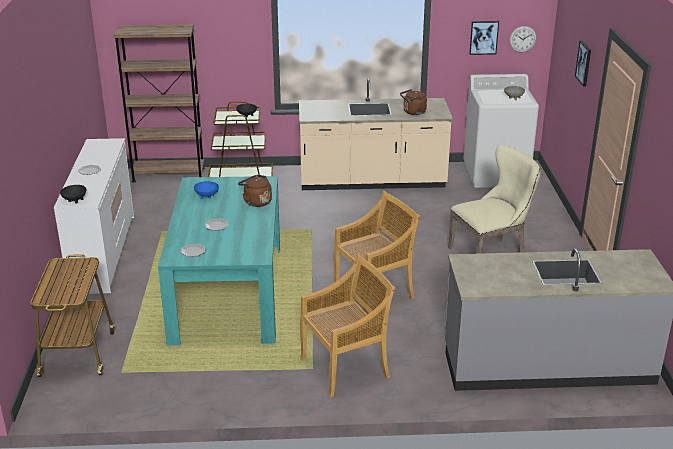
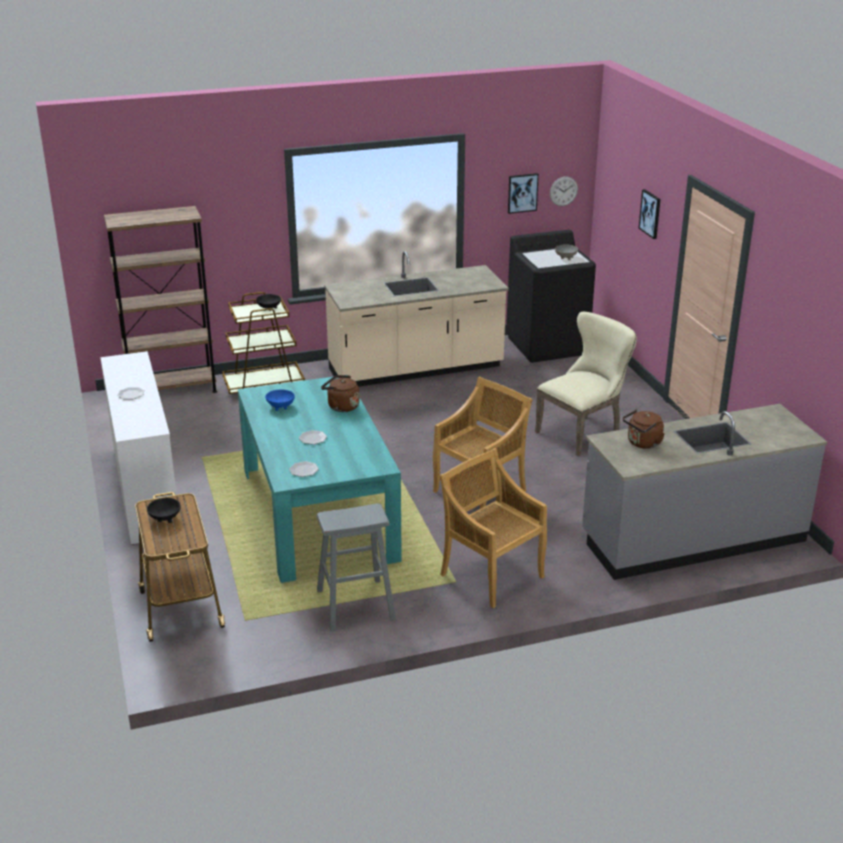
camera: 15 degrees left, 0 degrees up
(74, 200) = (136, 430): black bowl -> black bowl (165, 518)
(217, 374) = (355, 605): none -> grey stool
(346, 367) = (491, 575): beige chair -> beige chair turned 90 degrees counterclockwise
(413, 112) = (461, 285): brown kettle -> brown kettle (642, 443)
(496, 174) = (547, 345): white washing machine -> black washing machine

